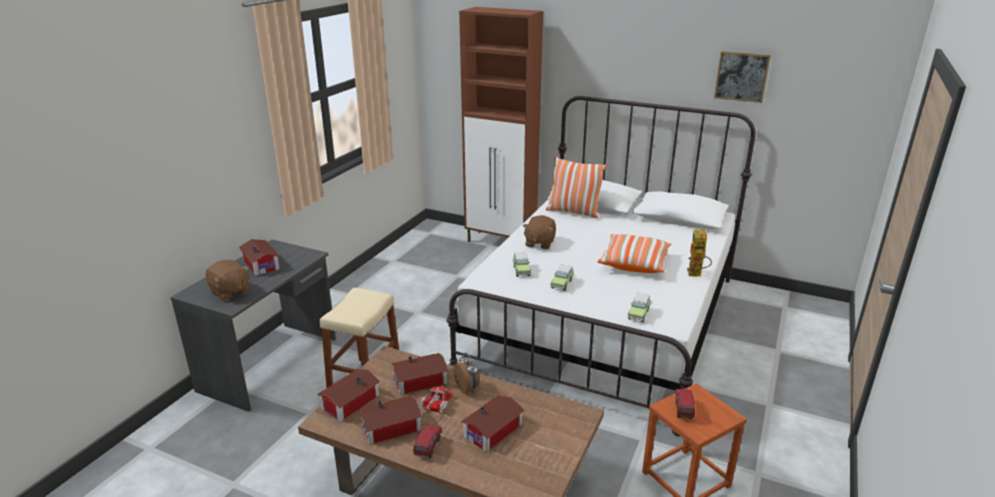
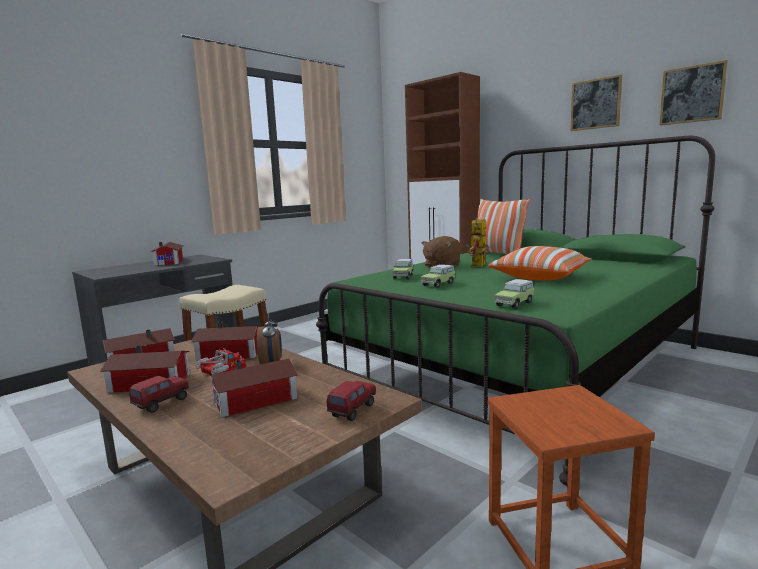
camera: 20 degrees right, 15 degrees down
(230, 292) = (118, 271): brown plush toy -> none
(605, 320) = (520, 364): white bed -> green bed
(660, 66) = (596, 104): none -> picture
(683, 410) = (539, 409): toy truck -> toy truck (352, 411)
(696, 274) = (618, 285): toy robot -> toy robot (479, 266)

